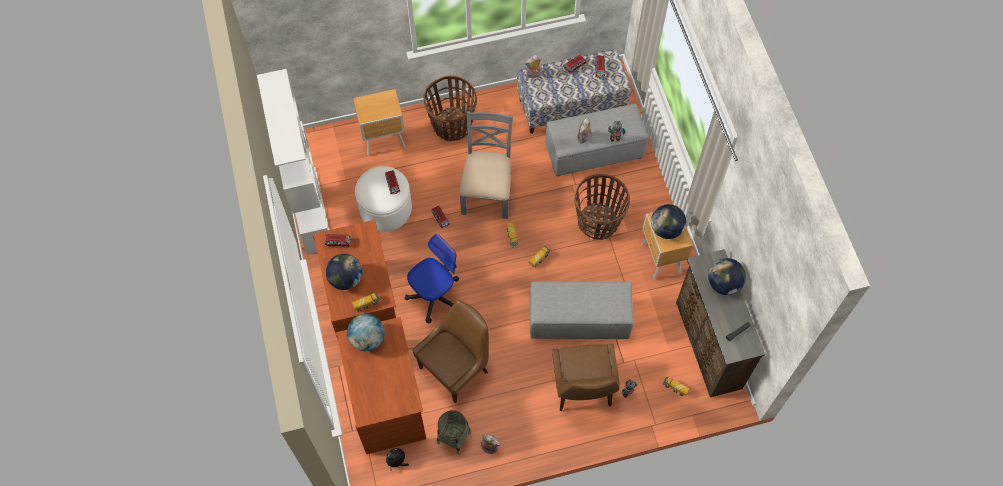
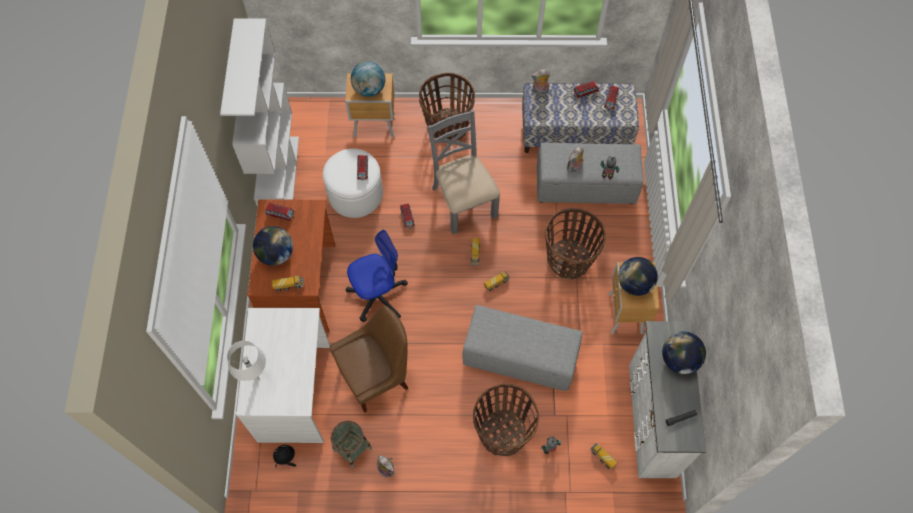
camera: 15 degrees right, 0 degrees up
(365, 391) = (257, 378): none -> white table lamp
(367, 339) = (278, 323): globe -> globe (369, 89)
(387, 402) = (296, 393): brown desk -> white desk
(487, 192) = (463, 201): grey chair -> grey chair turned 45 degrees counterclockwise
(582, 389) = (502, 433): brown chair -> basket
(707, 346) = (650, 420): brown dresser -> white dresser

